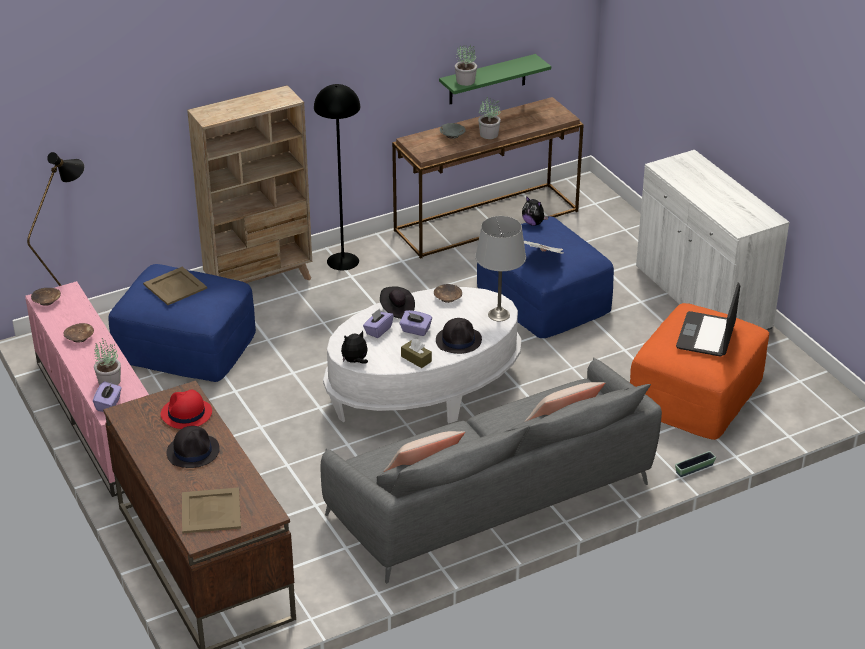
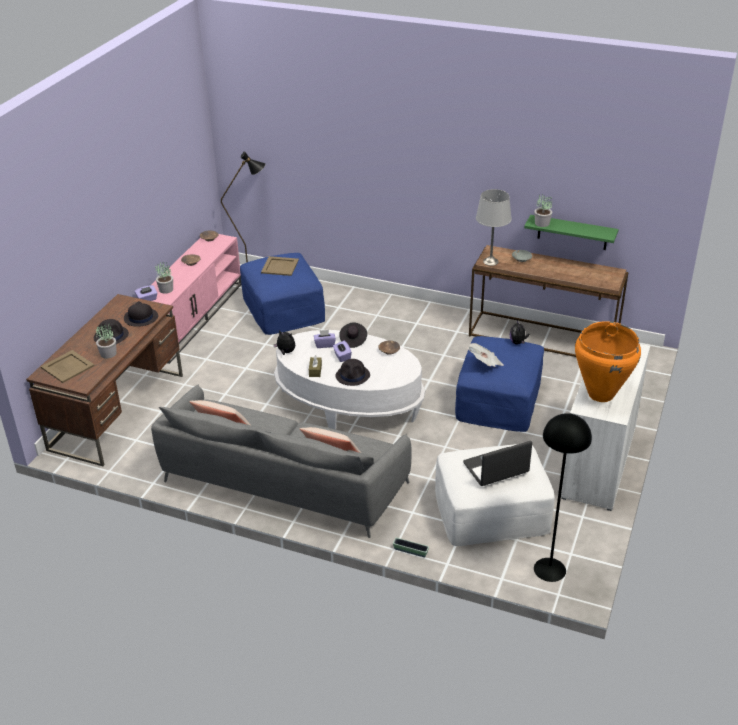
camera: 50 degrees right, 0 degrees up
(186, 414) = (140, 318): red hat -> black hat
(260, 282) = (367, 299): beige bookcase -> none
(342, 261) = (426, 313): black floor lamp -> black floor lamp (549, 569)
(489, 134) = (544, 270): potted plant -> potted plant (108, 353)
(499, 314) = (398, 376): grey table lamp -> grey table lamp (491, 261)
(696, 392) = (492, 511): orange ottoman -> white ottoman
(731, 210) = (600, 394): none -> orange vase

